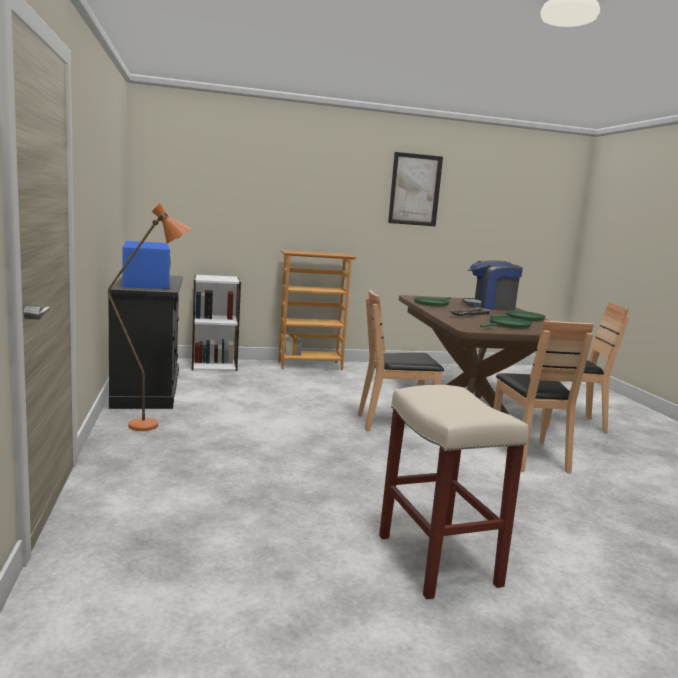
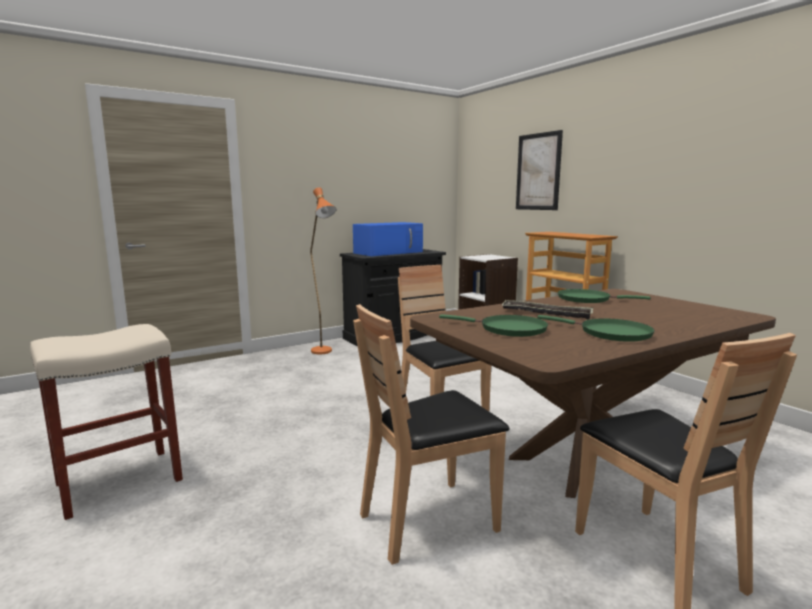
camera: 70 degrees right, 0 degrees up
(415, 189) = (718, 139): picture -> picture (538, 172)
(490, 306) = (673, 317): coffee machine -> none

